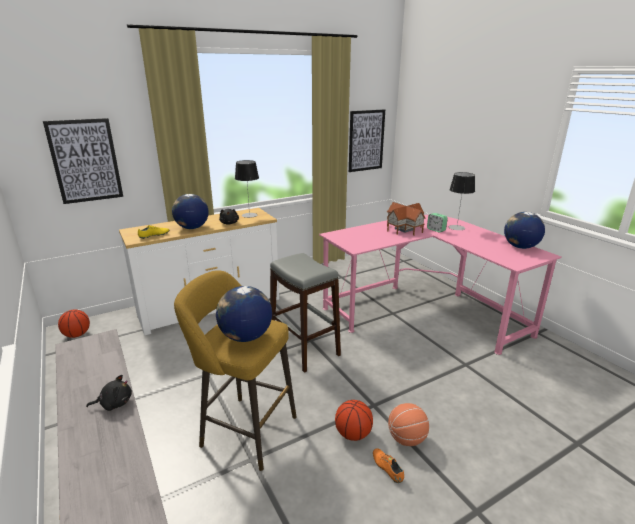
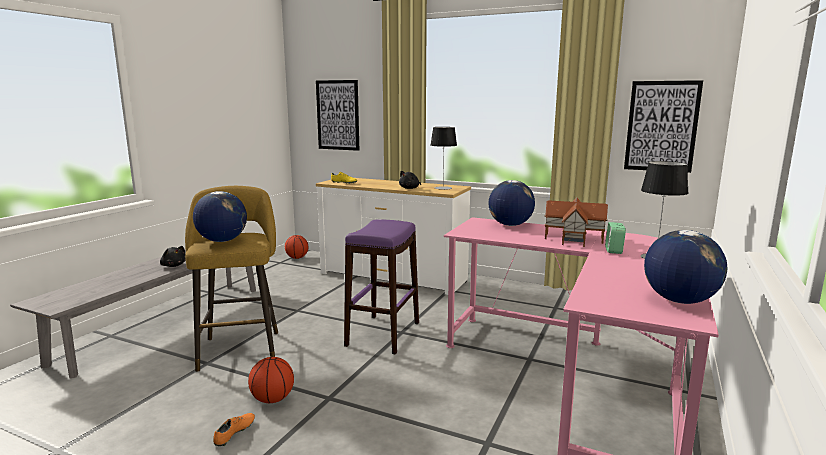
camera: 55 degrees right, 10 degrees down
(192, 228) = (378, 185): globe -> globe (510, 225)
(304, 348) = (383, 334): grey stool -> purple stool
(407, 438) = (290, 434): basketball -> none

